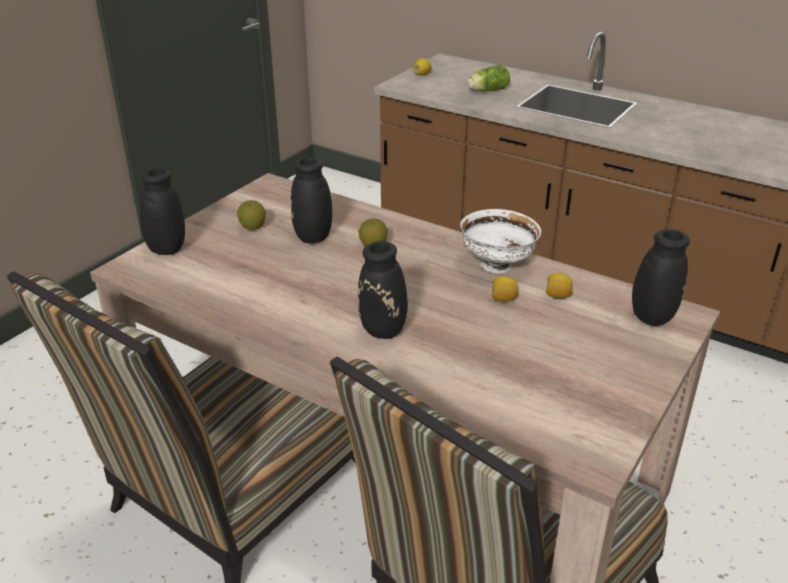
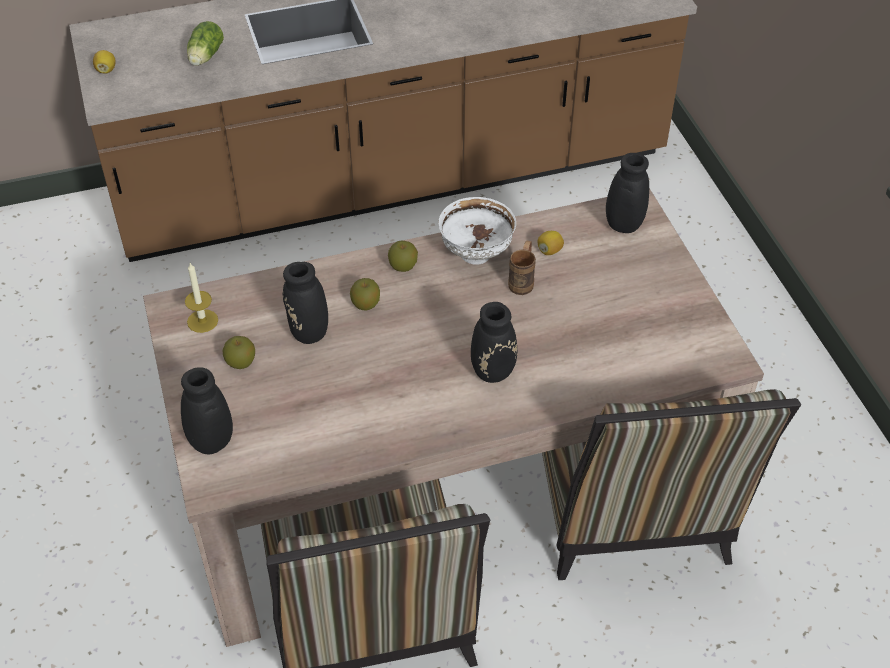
camera: 50 degrees left, 15 degrees up
(272, 199) = (202, 321): none -> candle
(433, 243) = (403, 266): none -> apple
(503, 299) = (522, 281): lemon -> brown mug

